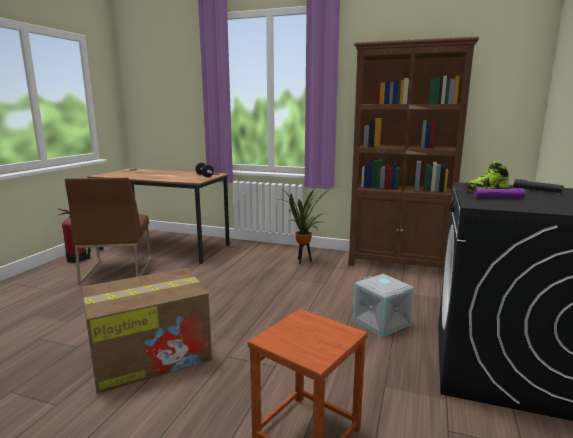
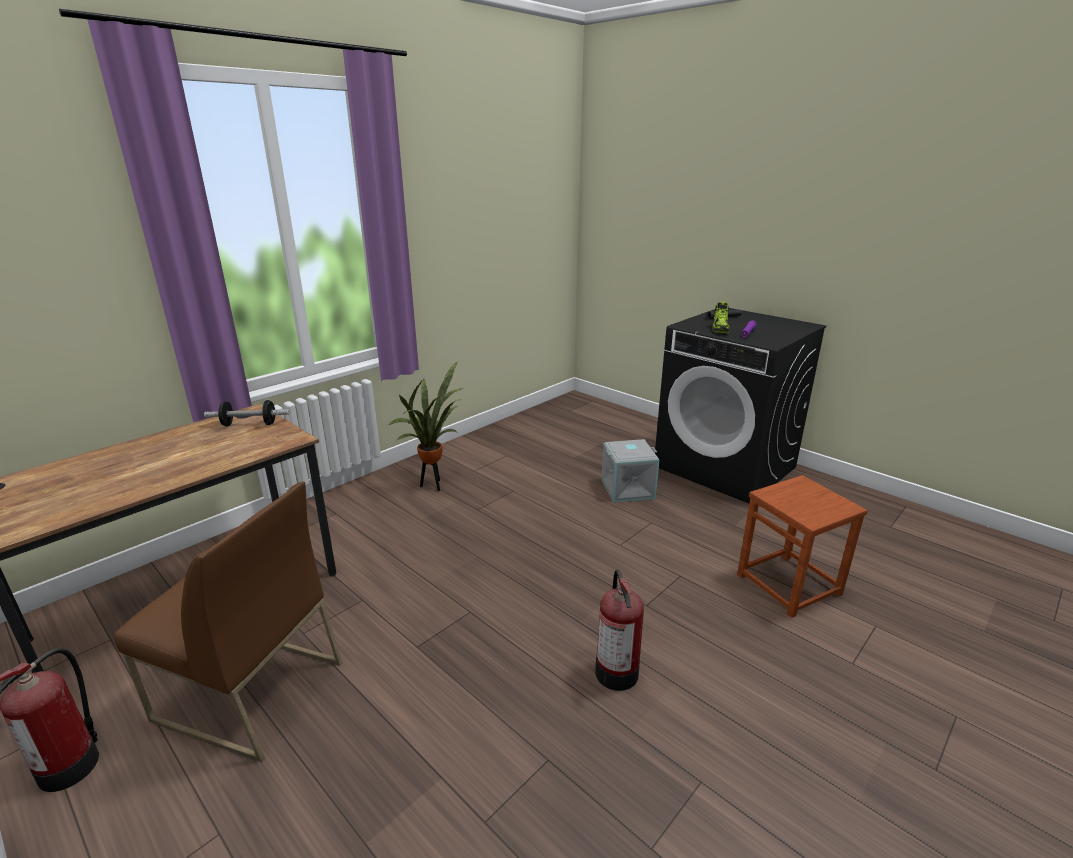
camera: 65 degrees left, 10 degrees up
(152, 355) = (616, 670): cardboard box -> fire extinguisher
(398, 264) = (507, 434): brown bookcase -> none

